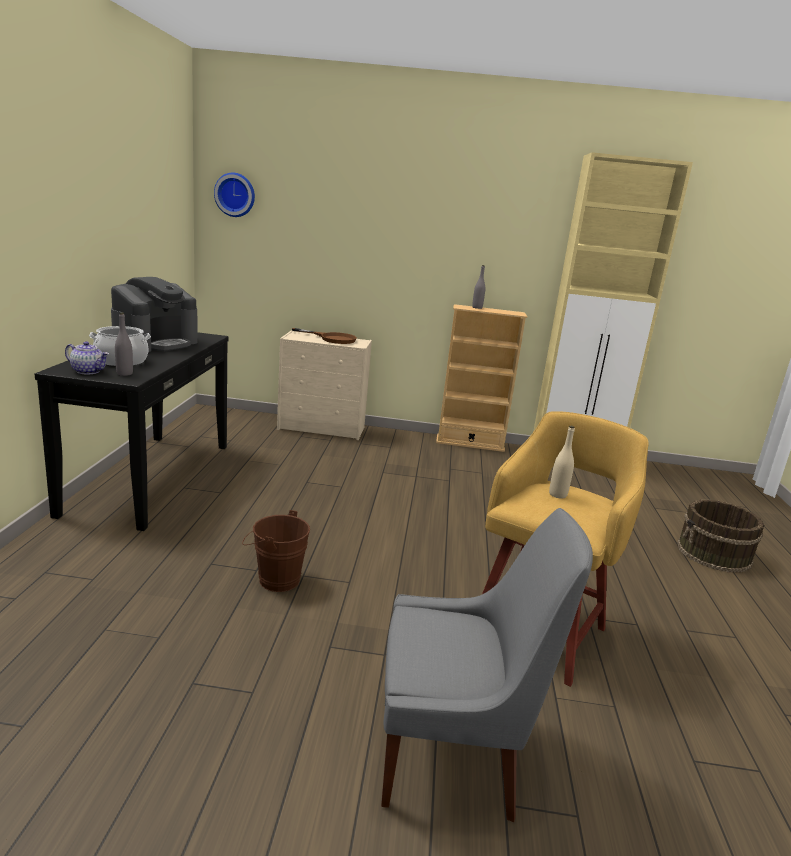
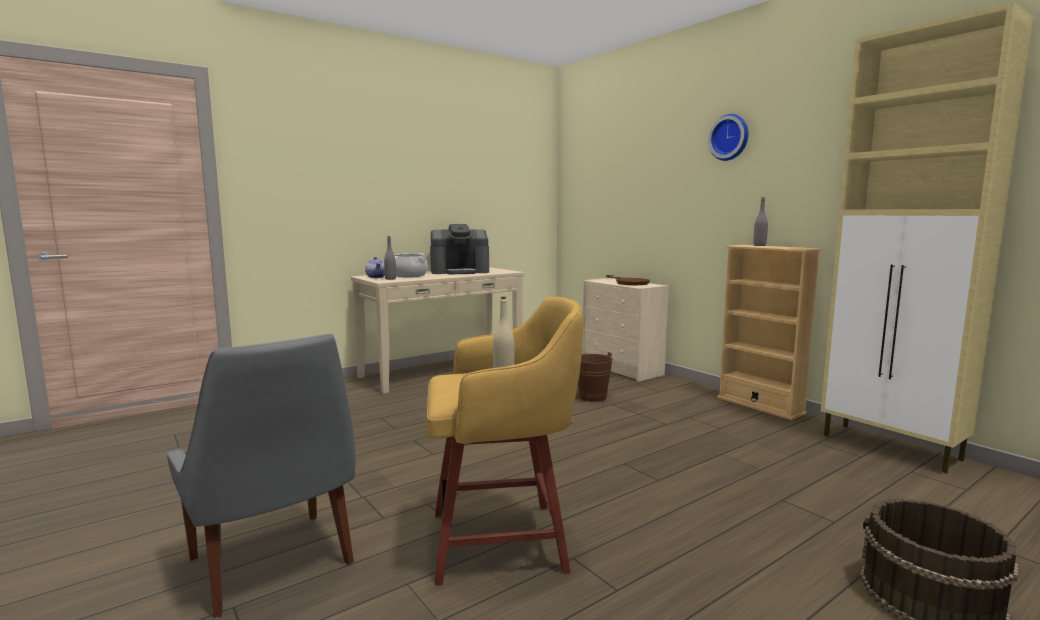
camera: 50 degrees right, 10 degrees down
(150, 477) = (442, 371): black console table -> beige console table
(235, 195) = (579, 168): wall clock -> wall clock (730, 137)
(275, 579) = (394, 436): brown bucket -> brown bucket (590, 396)

